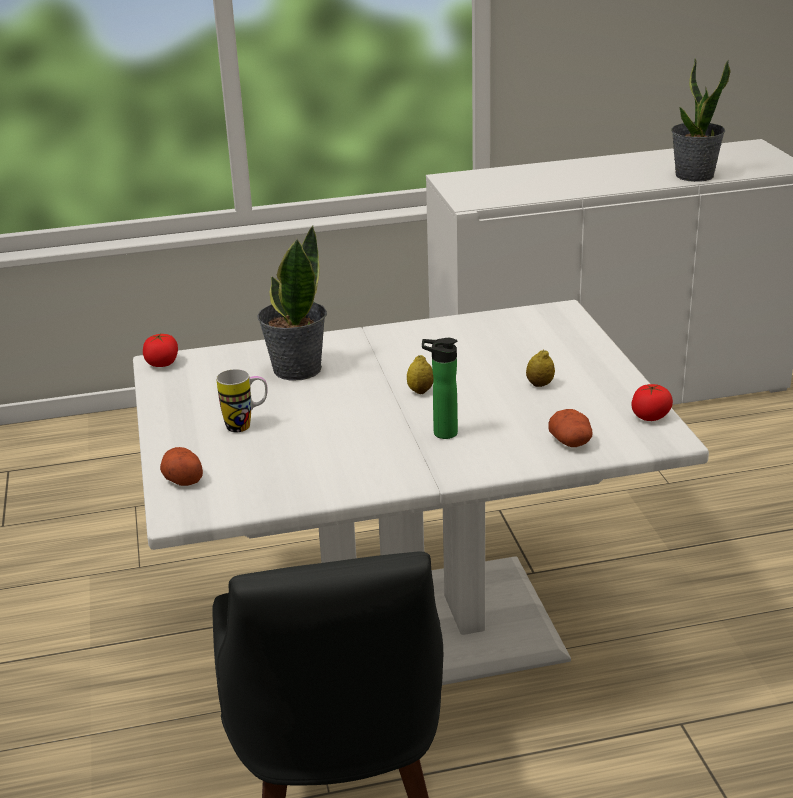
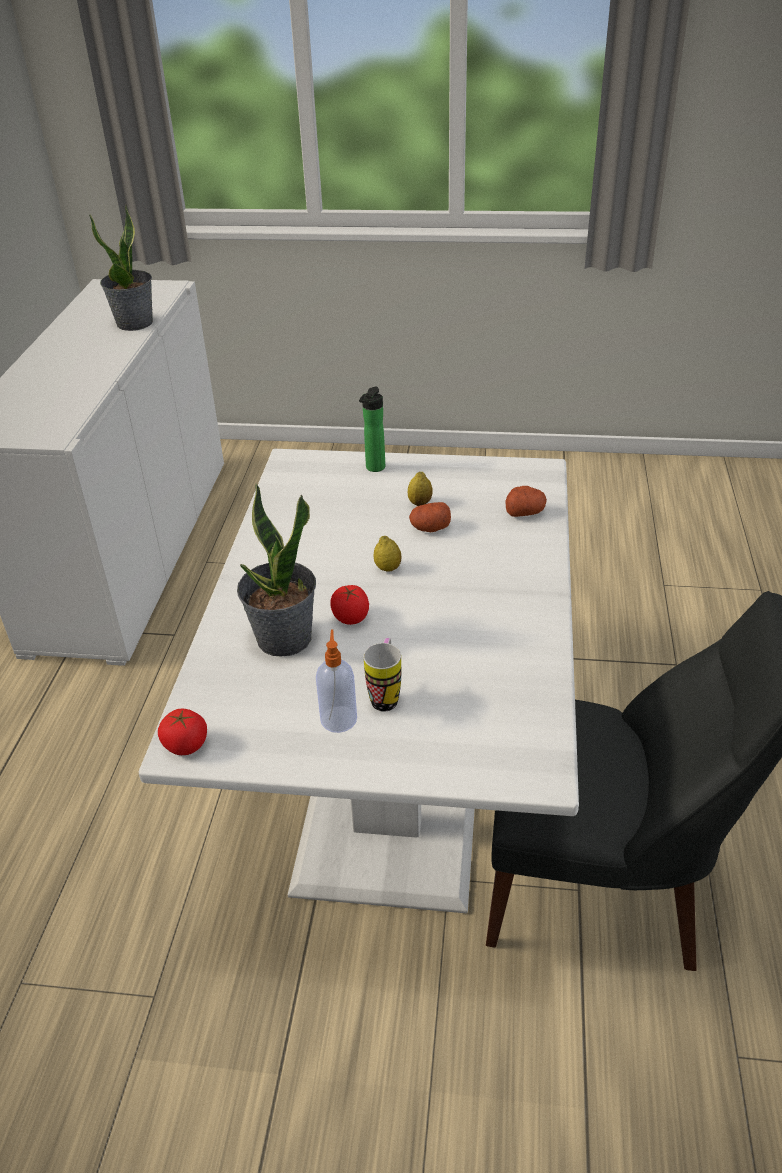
camera: 70 degrees left, 10 degrees up
(182, 478) = (473, 761): potato -> potato (430, 528)
(211, 412) = (338, 718): none -> soap dispenser
(441, 433) = (474, 573): bottle -> bottle (374, 469)
(650, 416) = (505, 468): tomato -> tomato (351, 617)

